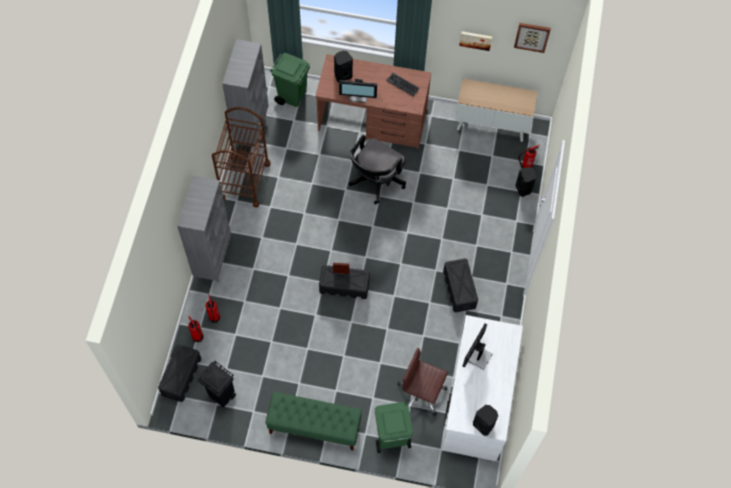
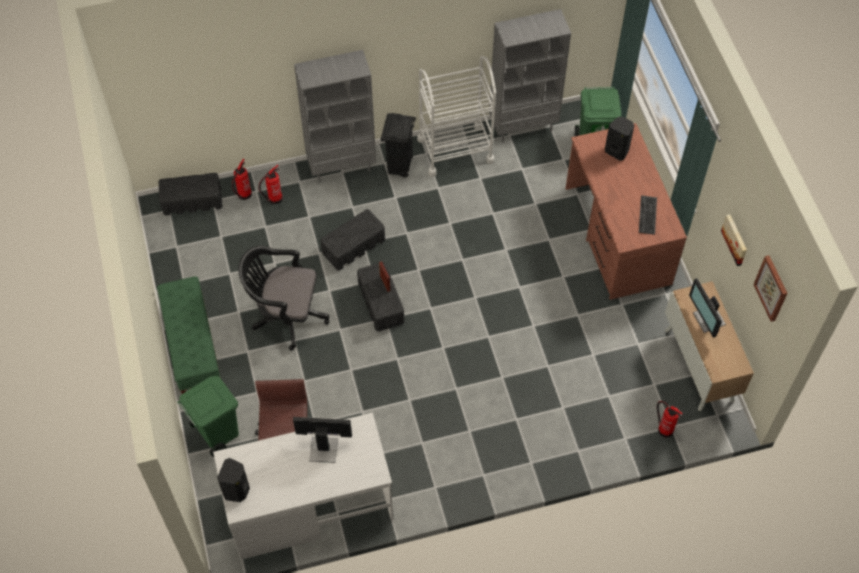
camera: 65 degrees right, 5 degrees down
(222, 396) = (188, 247): black trash can -> black trash can (399, 167)
(244, 181) = (455, 150): brown cart -> white cart
(358, 95) = (601, 178): monitor -> monitor (708, 319)
(375, 181) = (536, 274): black office chair -> black office chair (286, 315)
(459, 289) = (445, 424): black storage box -> black storage box (354, 246)
(524, 189) = (630, 440): black speaker -> none

